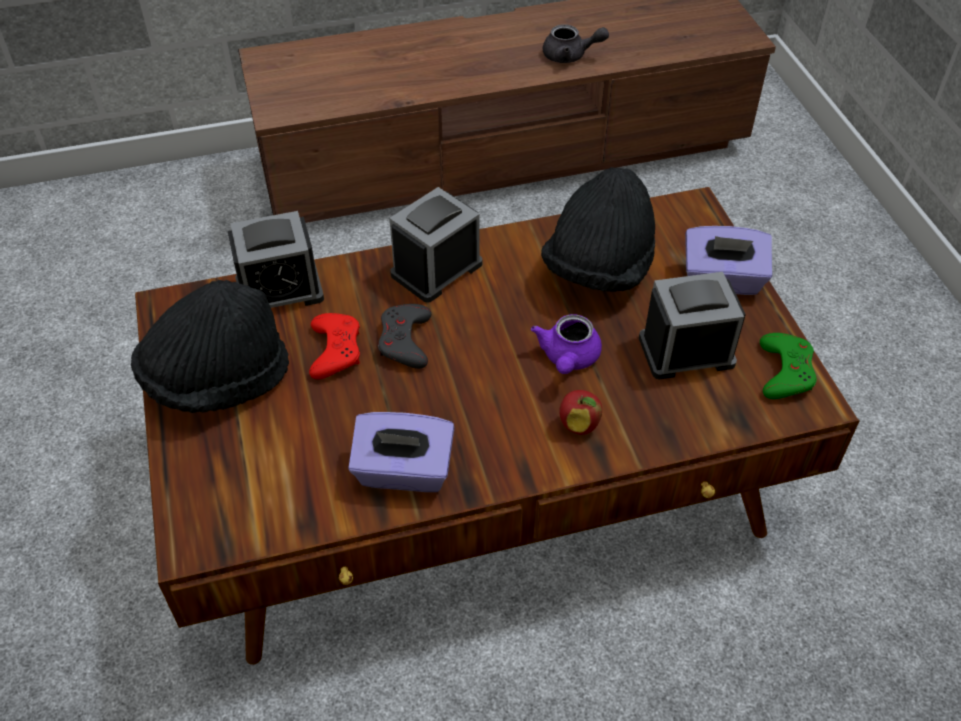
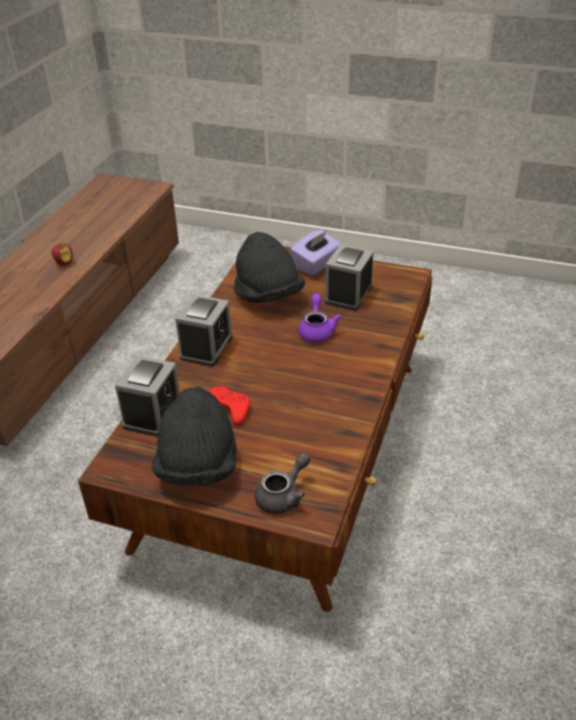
camera: 55 degrees left, 10 degrees down
(403, 472) = (338, 416): purple tissue box -> none
(405, 341) = (247, 380): grey game controller -> none
(436, 269) = (206, 347): alarm clock -> alarm clock turned 150 degrees counterclockwise
(568, 358) = (317, 330): purple teapot -> purple teapot turned 135 degrees counterclockwise
(570, 56) = (90, 240): grey teapot -> grey teapot (283, 496)
(579, 425) = (362, 345): apple -> apple (64, 263)
(785, 371) = (387, 274): green game controller -> none

